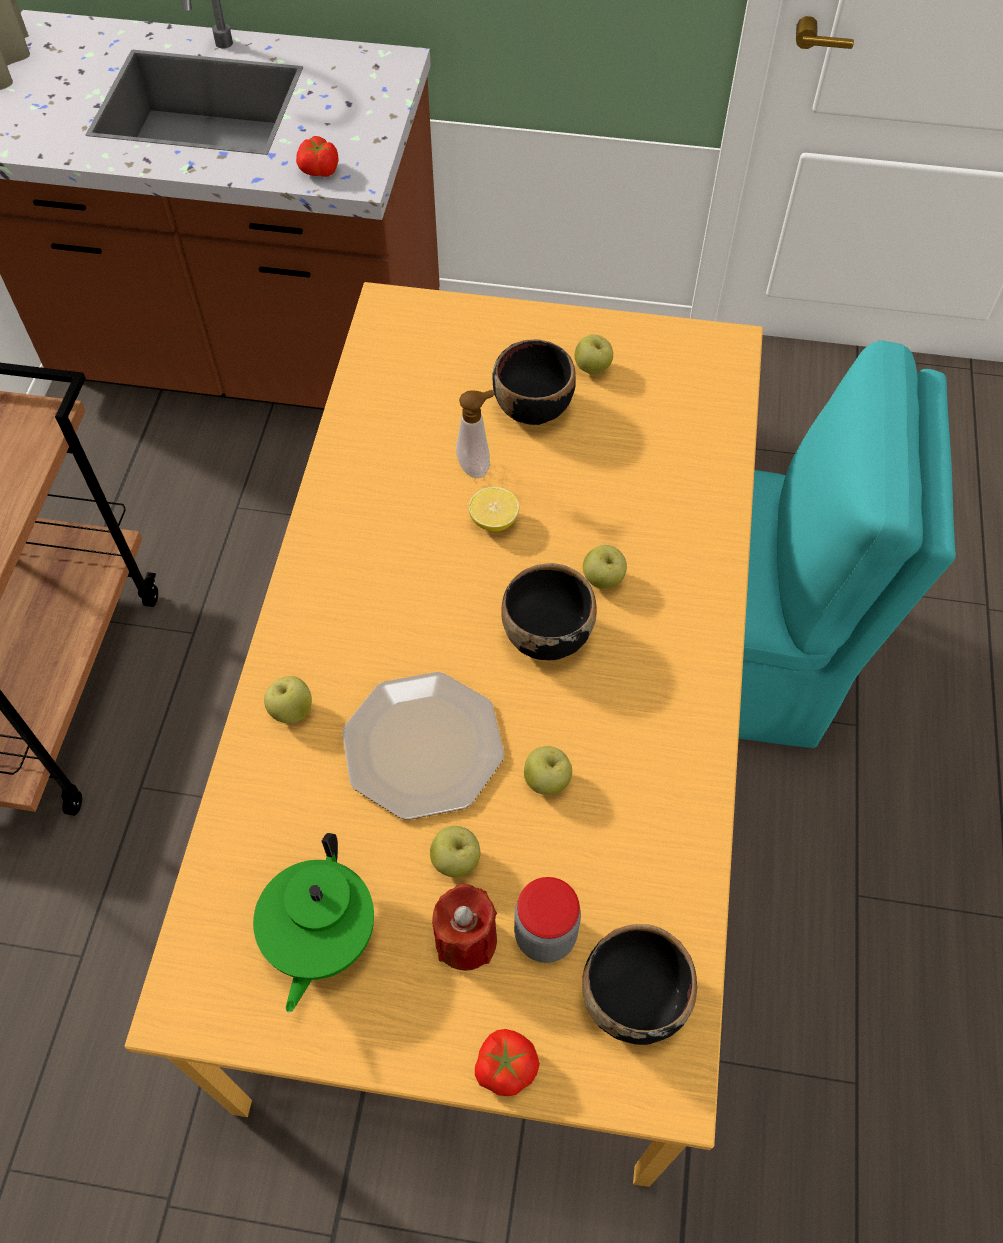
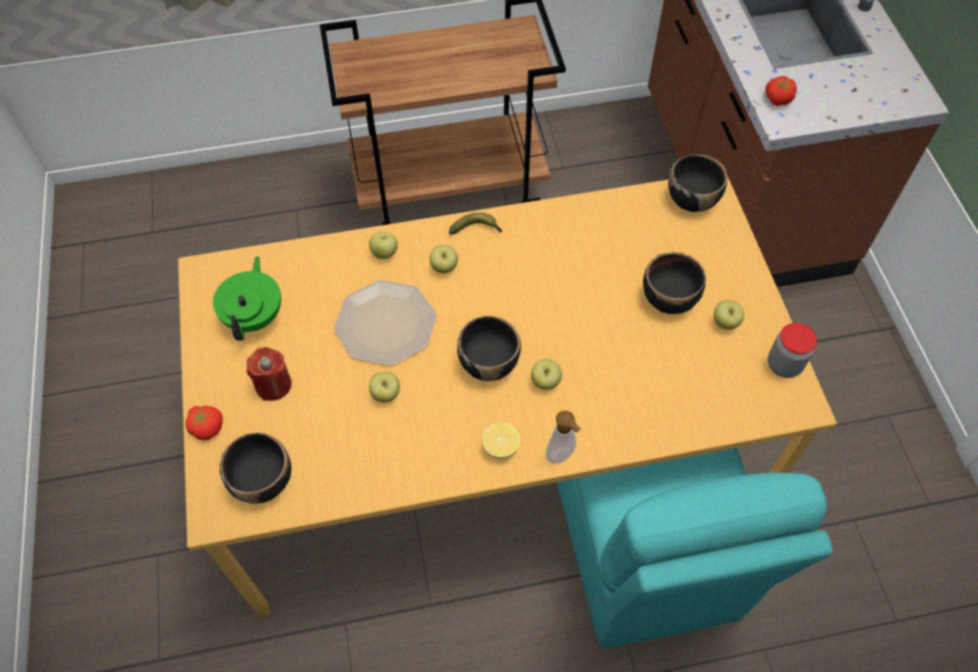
camera: 70 degrees right, 0 degrees up
(312, 576) = (477, 229): none -> banana
(320, 937) = (255, 316): green teapot -> green teapot turned 105 degrees clockwise
(392, 328) = (692, 199): none -> black bowl
(456, 860) = (319, 364): apple -> apple (444, 267)
(476, 466) = (601, 283): soap dispenser -> soap dispenser (562, 455)
(494, 521) = (562, 307): lemon -> lemon (501, 447)
(545, 935) = (287, 423): jar -> jar (784, 365)

